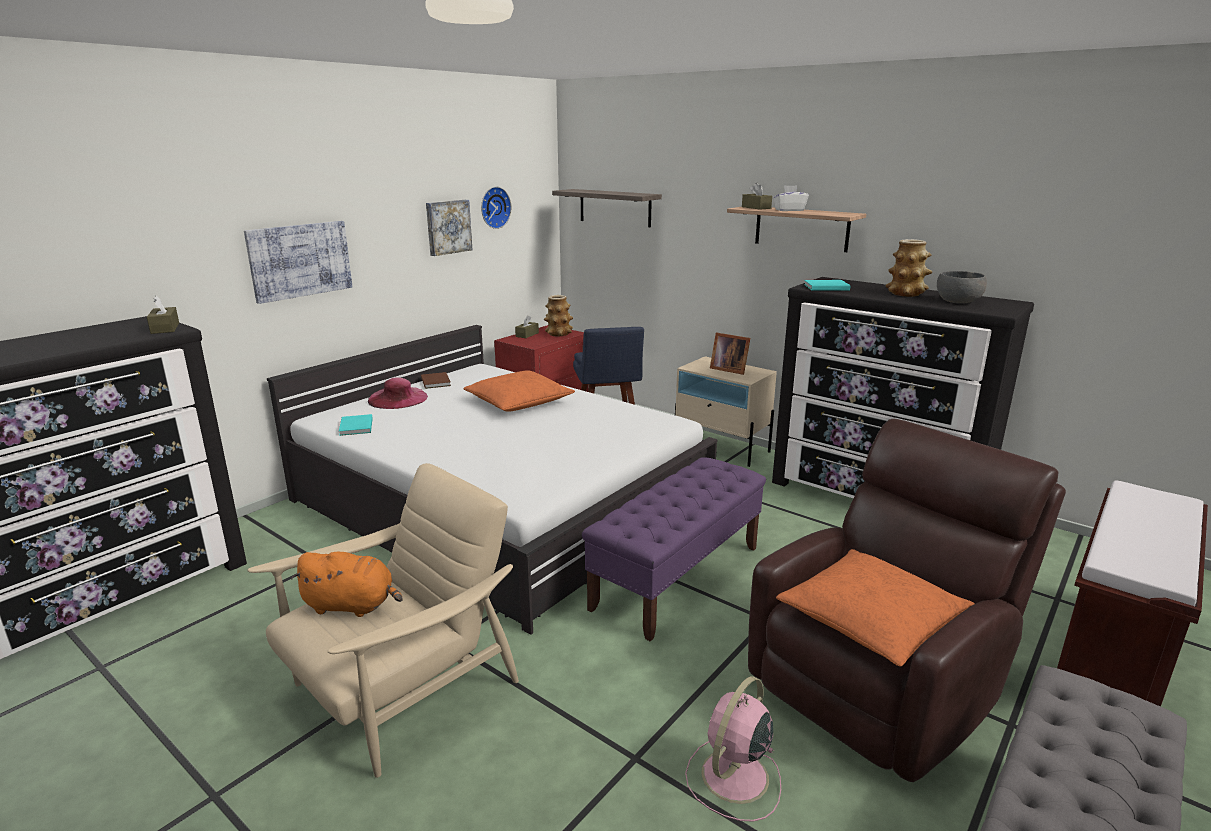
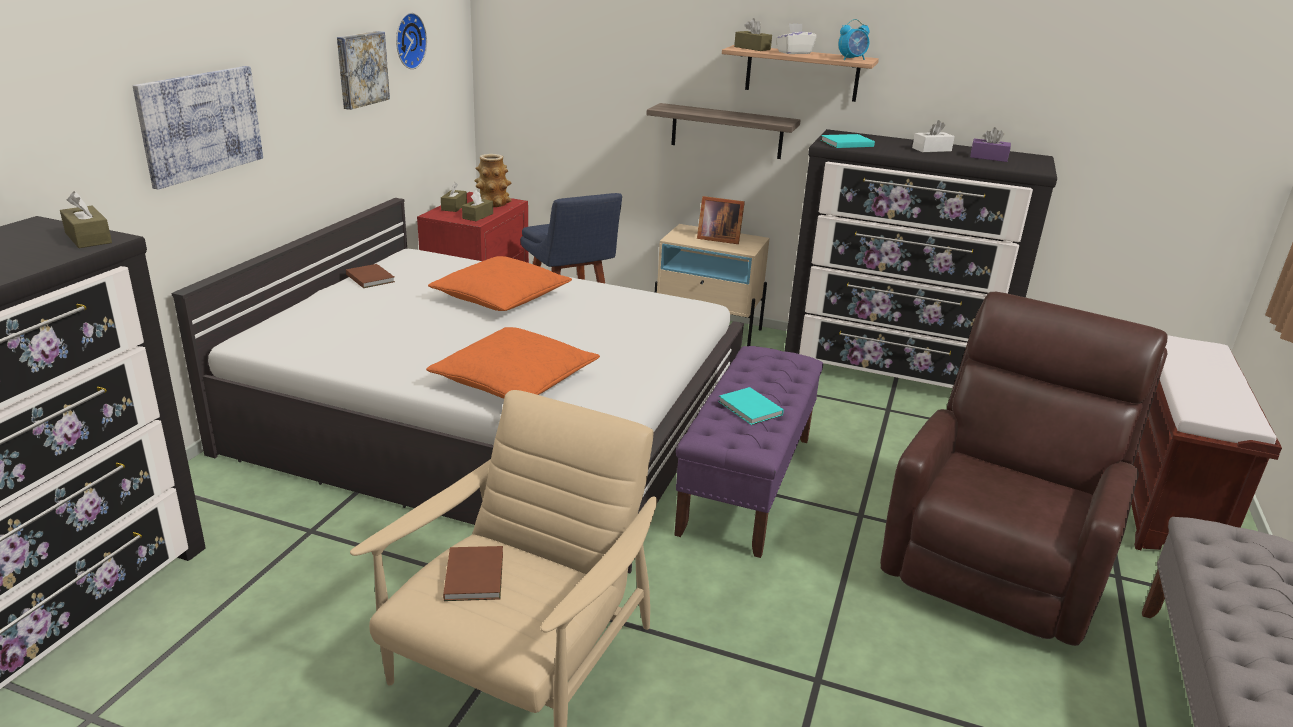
camera: 20 degrees left, 5 degrees up
(352, 605) = (475, 574): orange plush toy -> brown book
(355, 427) = (314, 349): turquoise book -> turquoise book (750, 409)
(397, 398) = (338, 304): pink hat -> none
(539, 342) = (478, 216): none -> brown tissue box
(615, 207) = (555, 41): shelf -> shelf (727, 131)
(733, 778) = (918, 678): pink fan -> none
(836, 214) = (852, 59): none -> alarm clock
(870, 619) = (1016, 498): orange pillow -> orange pillow (514, 380)
(906, 294) = (931, 149): vase -> white tissue box
(958, 301) = (988, 157): grey bowl -> purple tissue box

